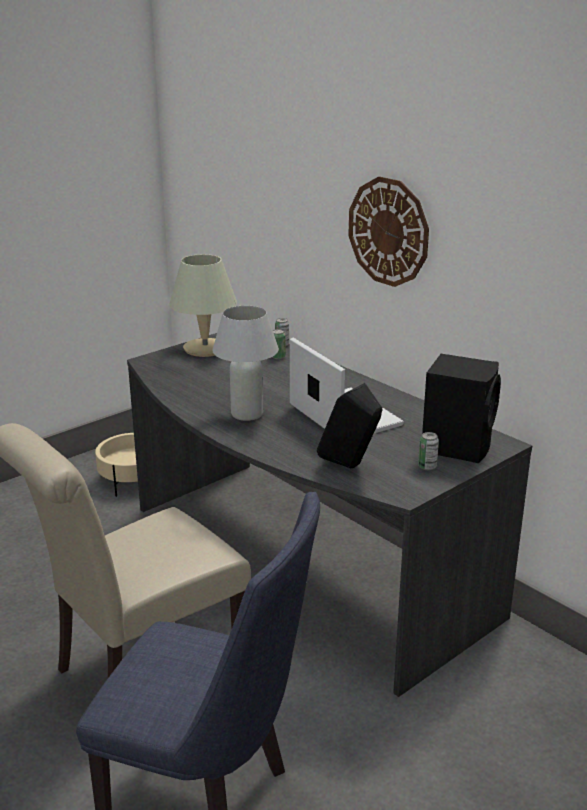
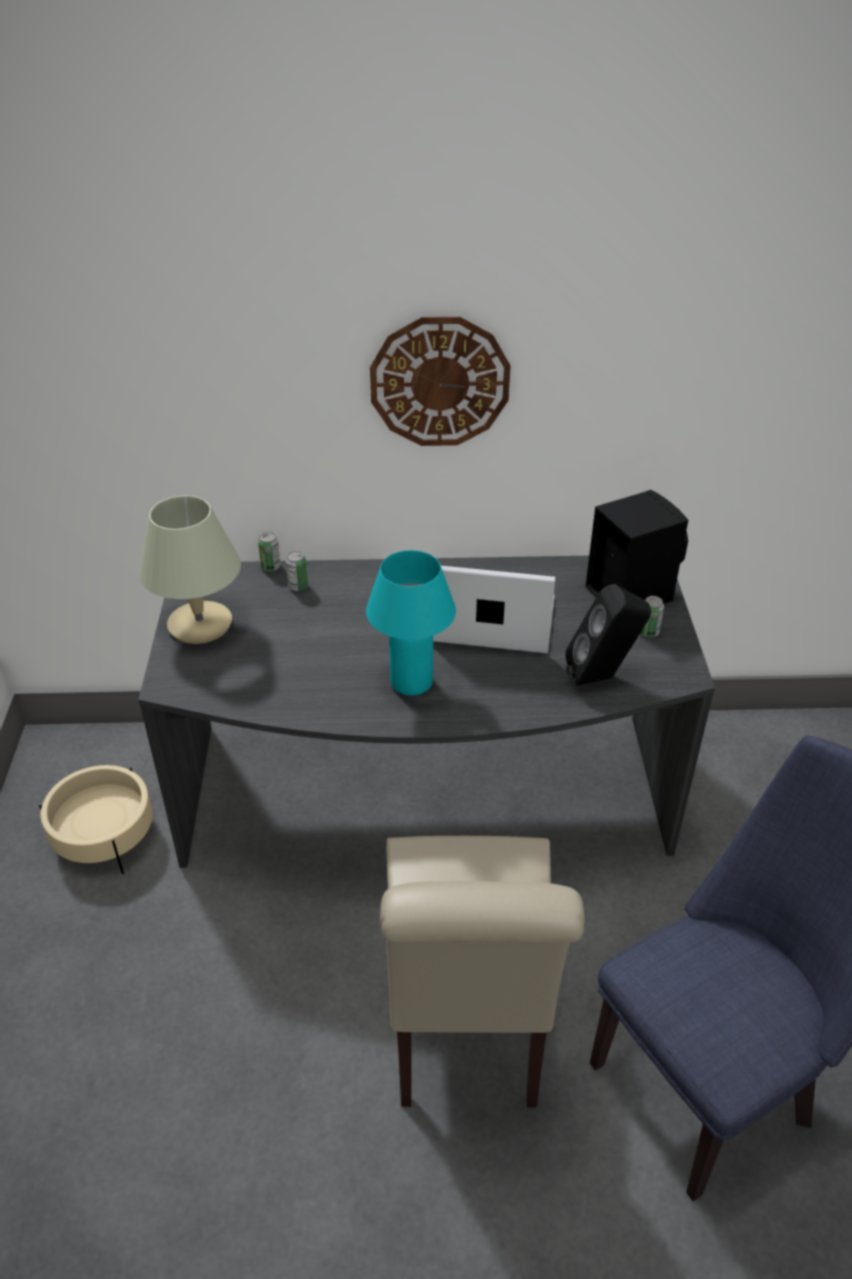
camera: 50 degrees left, 15 degrees up
(247, 414) = (411, 682): white table lamp -> turquoise table lamp

